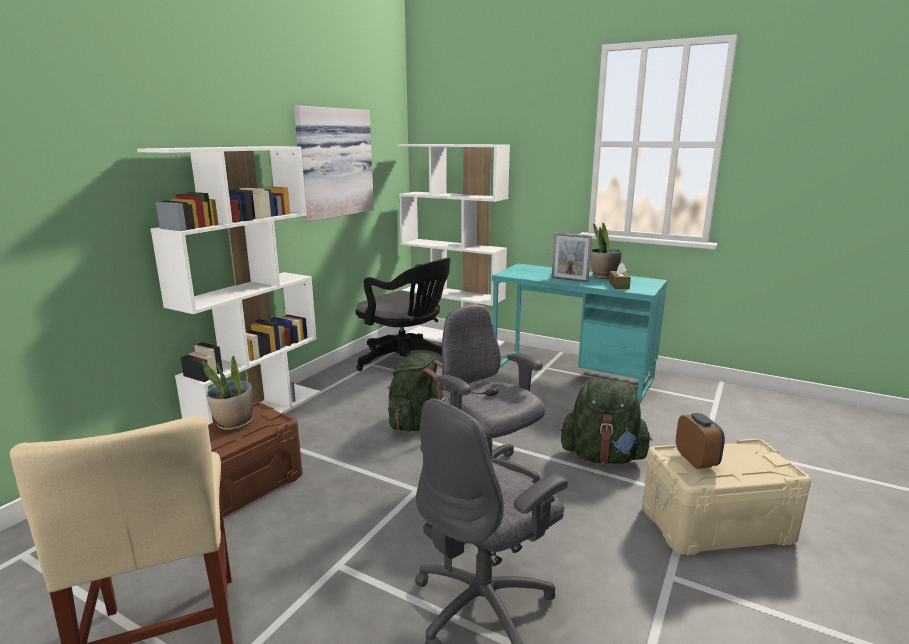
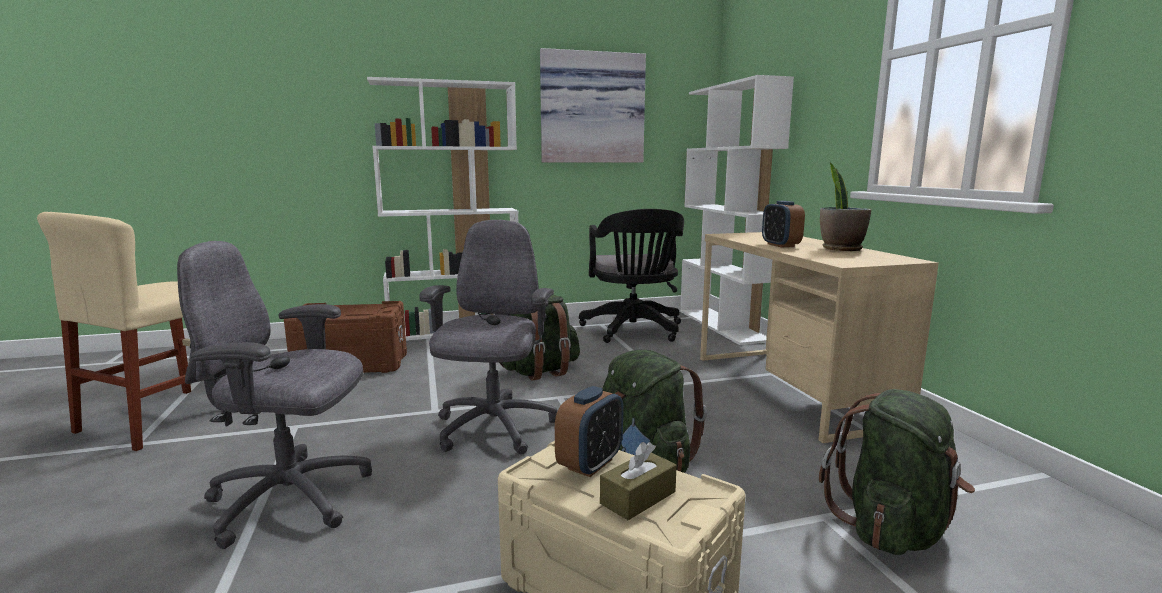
camera: 45 degrees right, 5 degrees down
(234, 424) = (361, 307): potted plant -> none
(569, 280) = (780, 245): picture frame -> alarm clock
(571, 375) = (790, 389): turquoise desk -> beige desk
(618, 285) = (828, 256): brown tissue box -> brown tissue box (638, 498)
(729, 434) = (892, 528): none -> green backpack

